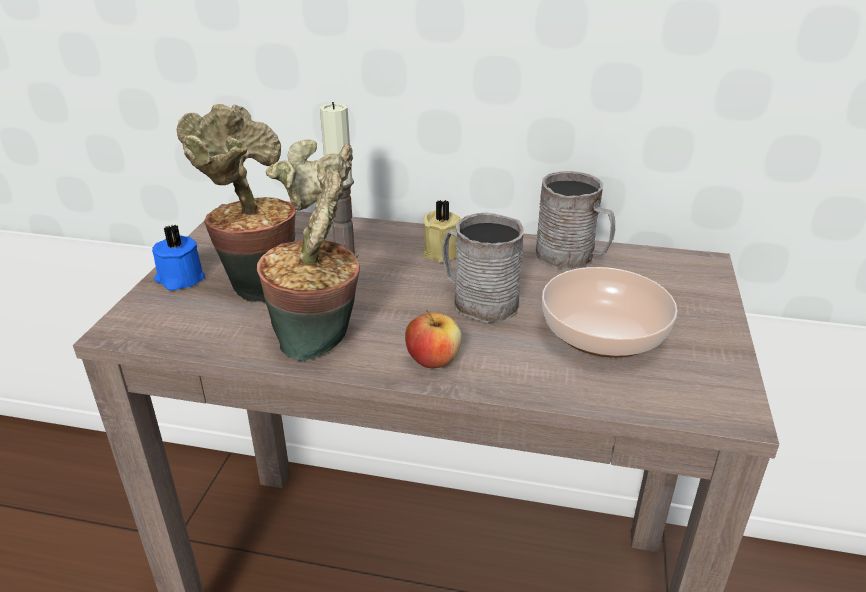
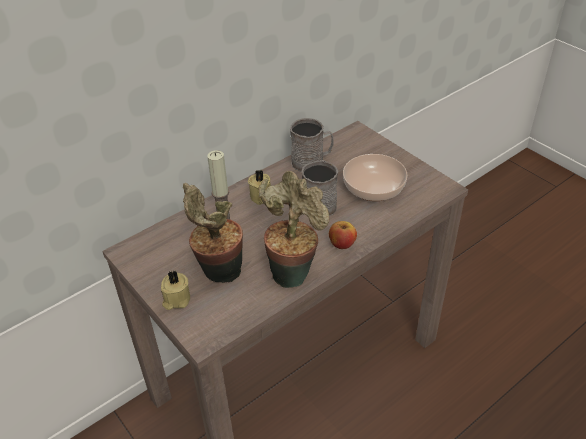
camera: 50 degrees left, 10 degrees up
(179, 279) = (176, 299): blue candle -> beige candle

